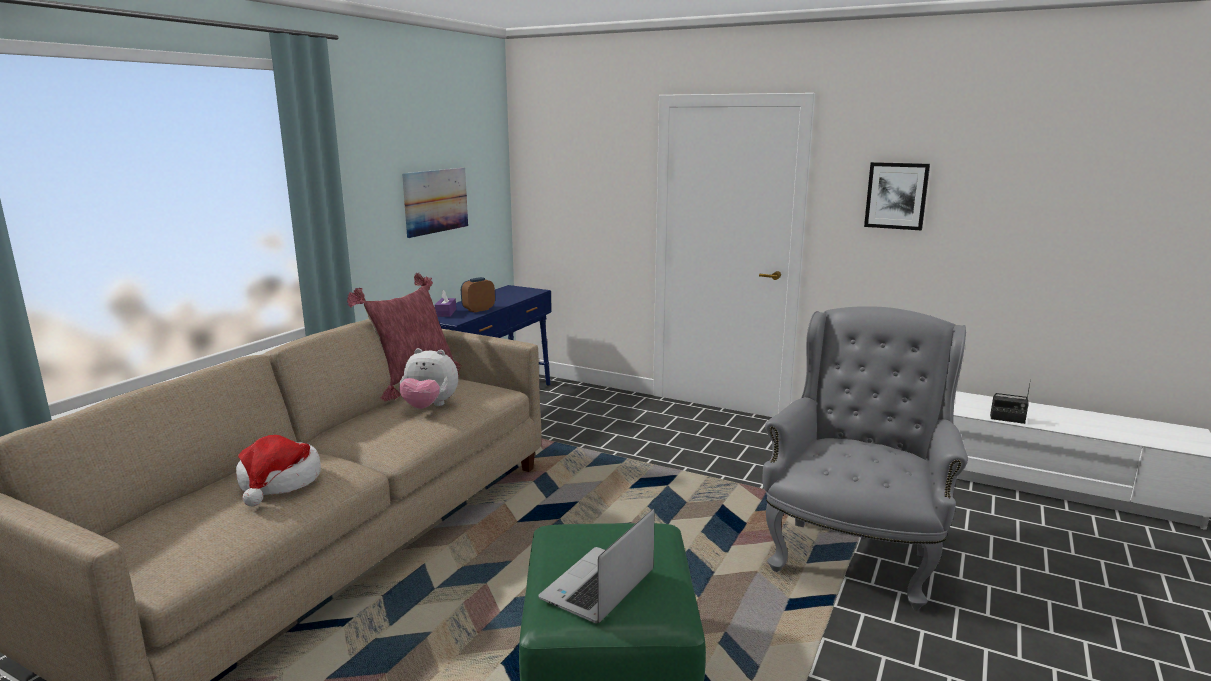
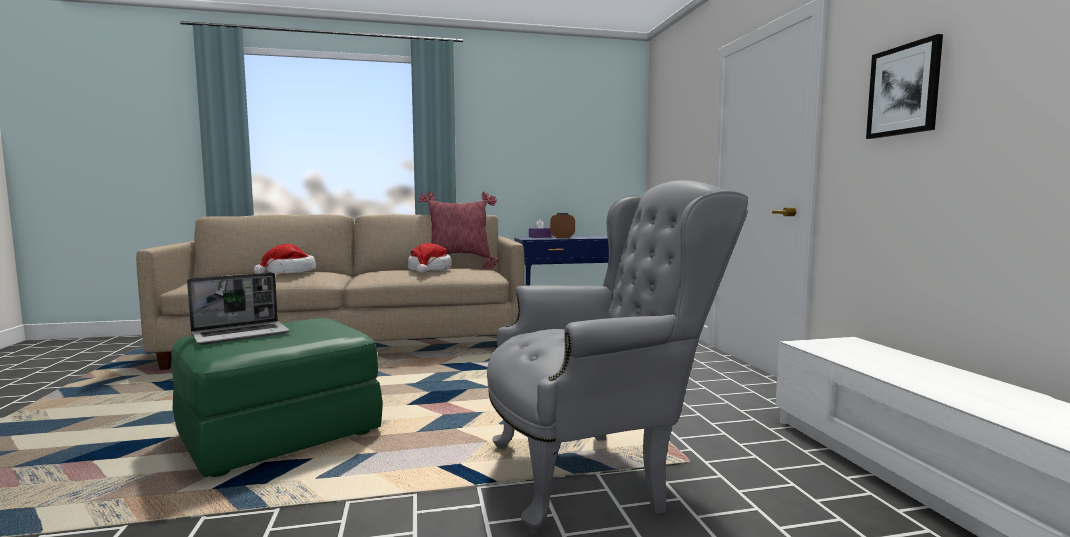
camera: 50 degrees right, 10 degrees down
(429, 407) = (429, 270): plush toy -> hat
(436, 201) = (555, 158): picture -> none
(598, 588) = (242, 334): laptop -> laptop turned 150 degrees clockwise
(1007, 419) = (977, 408): radio -> none

